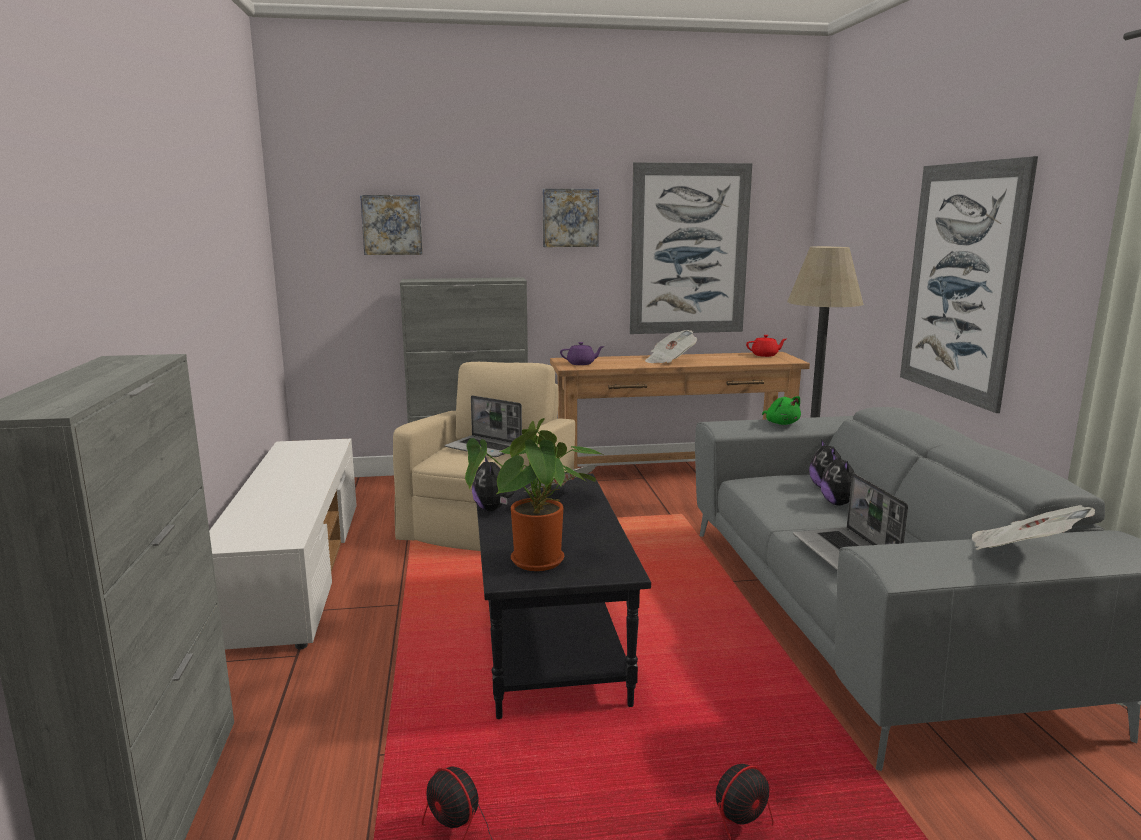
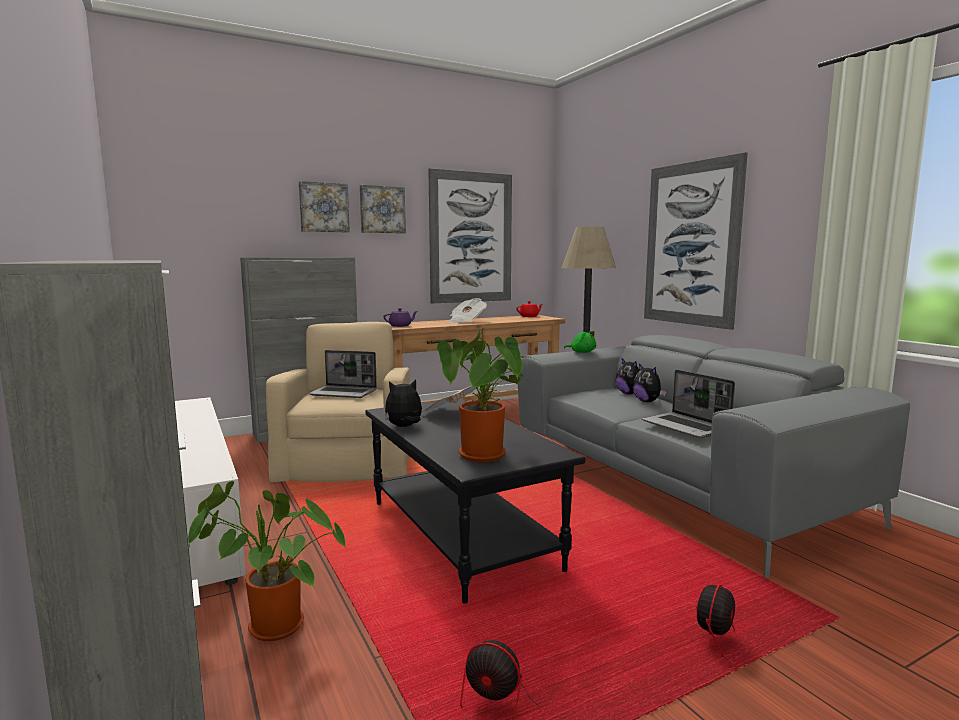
camera: 20 degrees left, 5 degrees down
(307, 702) = (269, 629): none -> potted plant
(392, 225) = (230, 209): picture -> picture (323, 207)
(492, 509) = (404, 427): plush toy -> plush toy turned 105 degrees clockwise
(1022, 553) = (828, 401): newspaper -> none

